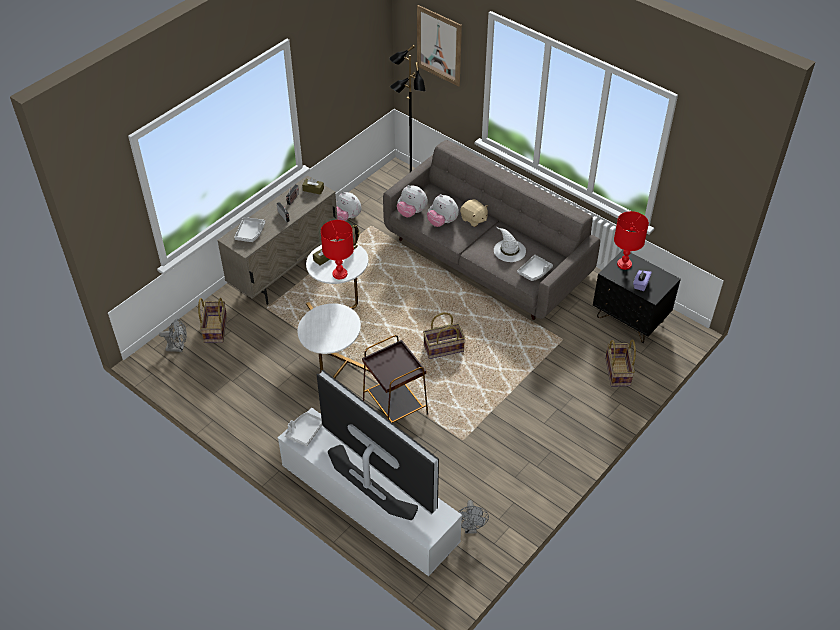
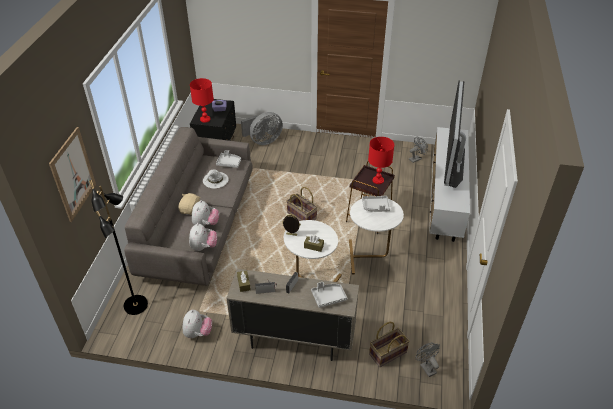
camera: 120 degrees left, 5 degrees down
(304, 431) = (453, 203): grey tray -> grey tray (375, 207)
(339, 273) = (322, 230): red table lamp -> red table lamp (378, 180)
(618, 372) = (263, 141): basket -> grey fan

